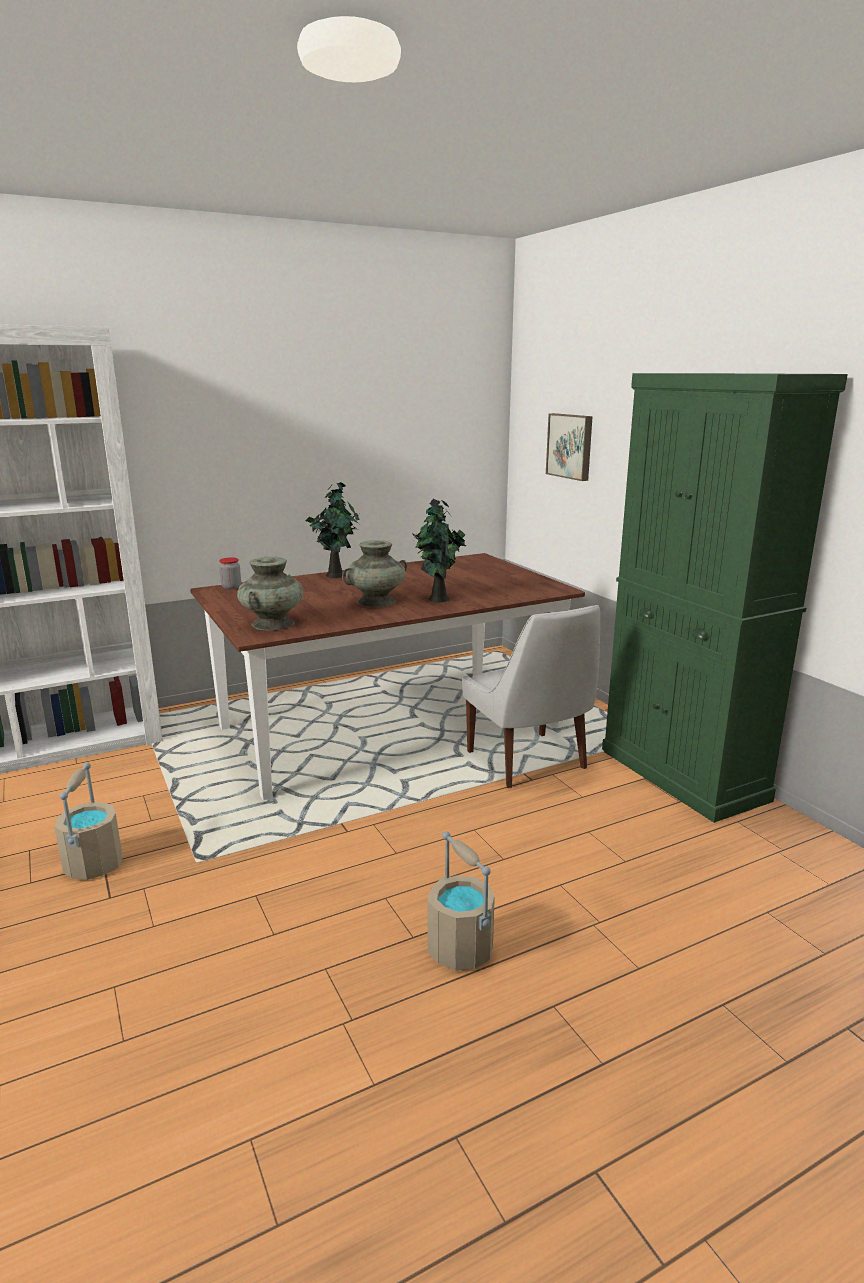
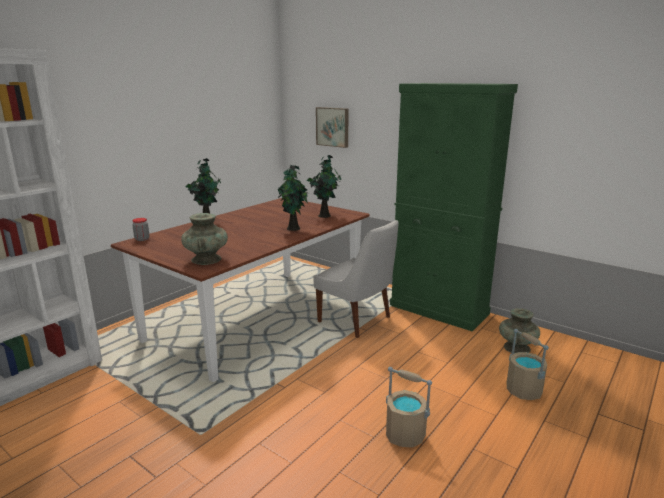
camera: 25 degrees left, 0 degrees up
(94, 864) = (122, 458): beige bucket -> beige bucket (523, 390)
(376, 602) = (256, 235): turquoise vase -> turquoise vase (516, 348)
(509, 586) = (324, 215): none -> potted plant

